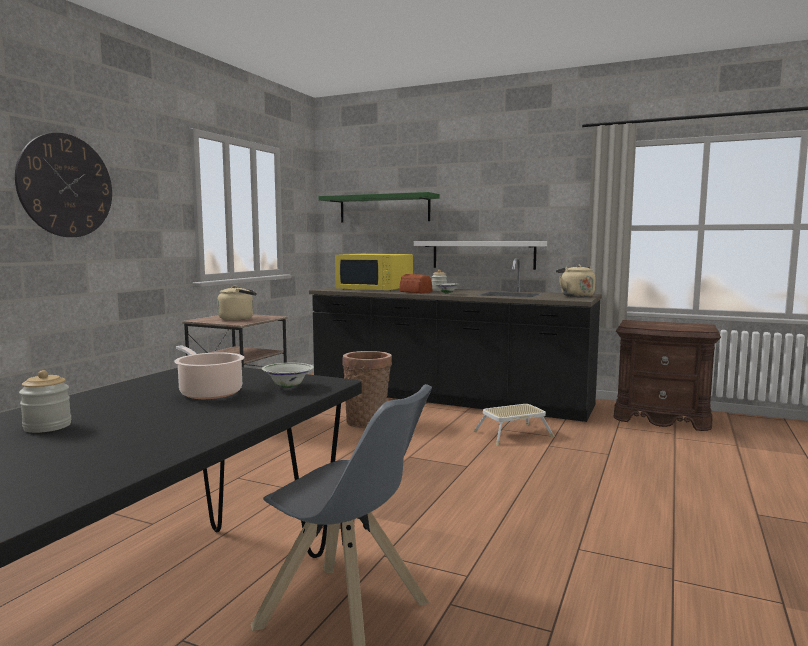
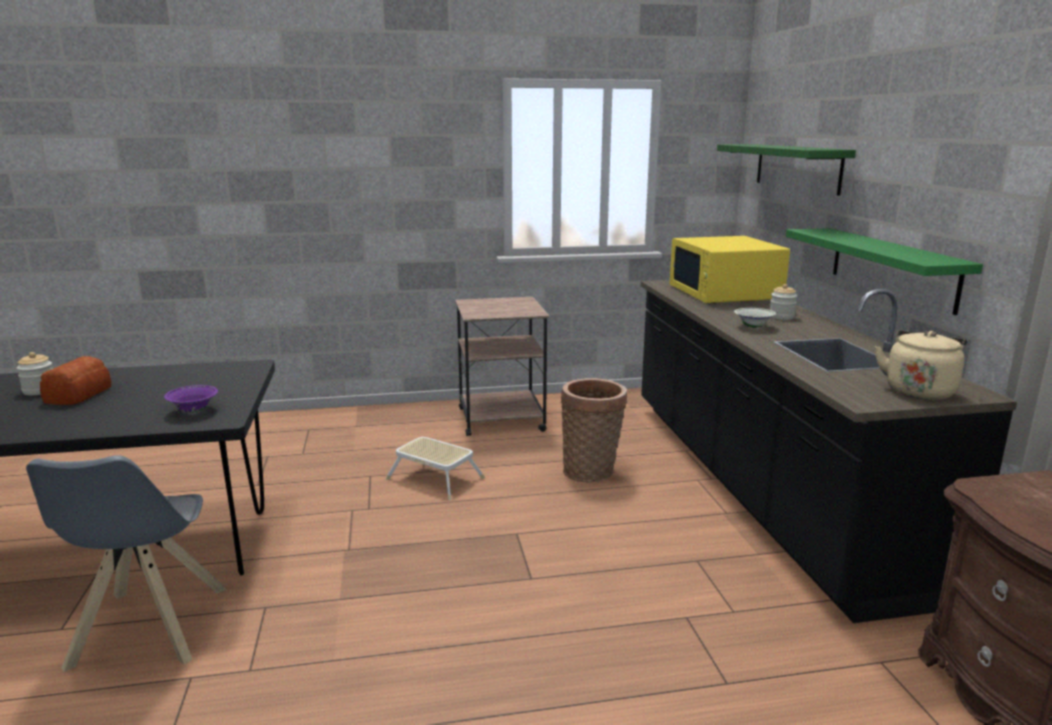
camera: 55 degrees right, 10 degrees up
(66, 186) = (340, 161): wall clock -> none
(209, 392) = (157, 395): cooking pot -> none
(238, 319) = (498, 308): beige kettle -> none
(288, 387) = (193, 411): white bowl -> purple bowl
(415, 292) = (728, 314): bread -> bread (76, 395)
(483, 254) = (892, 268): white shelf -> green shelf
(513, 434) = (690, 575): beige step ladder -> beige step ladder (435, 478)

